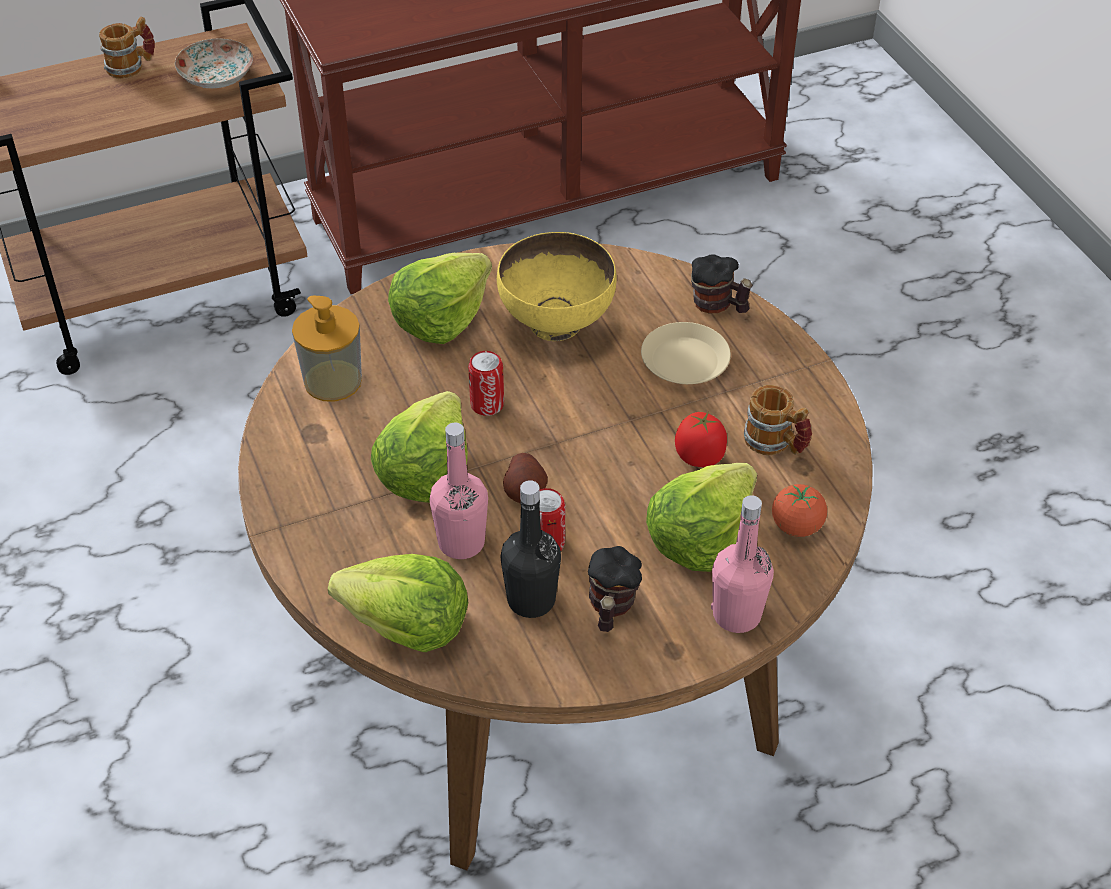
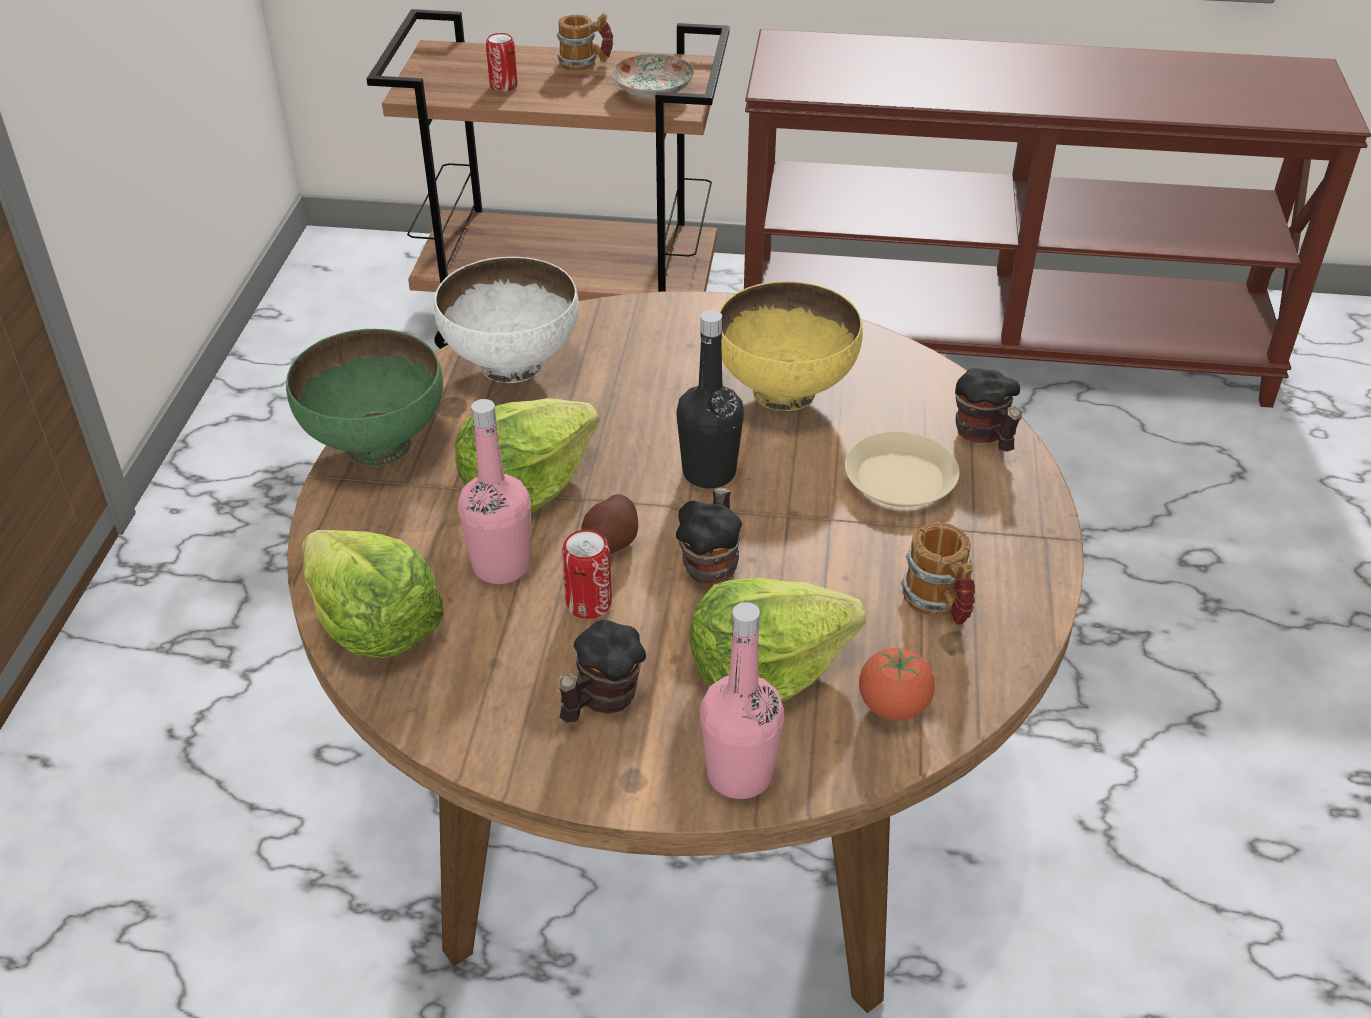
camera: 30 degrees right, 5 degrees down
(282, 489) = (376, 445): none -> green bowl
(333, 381) = (512, 366): soap dispenser -> white bowl
(440, 318) = (668, 346): lettuce -> none
(487, 404) = (645, 443): can -> can (503, 86)
(531, 600) = (522, 655): black bottle -> black bottle (709, 472)
(607, 477) = (712, 562): none -> mug
(700, 457) = (836, 584): tomato -> none

